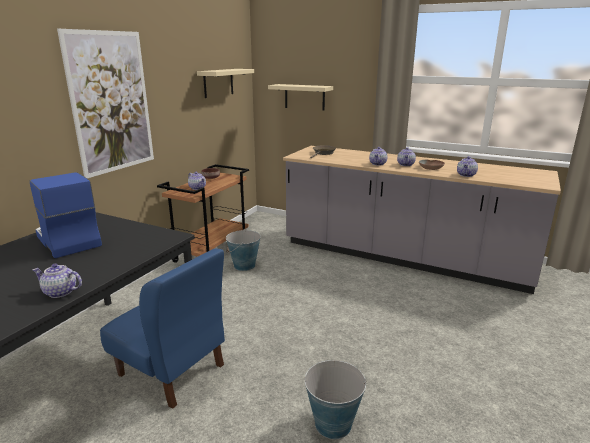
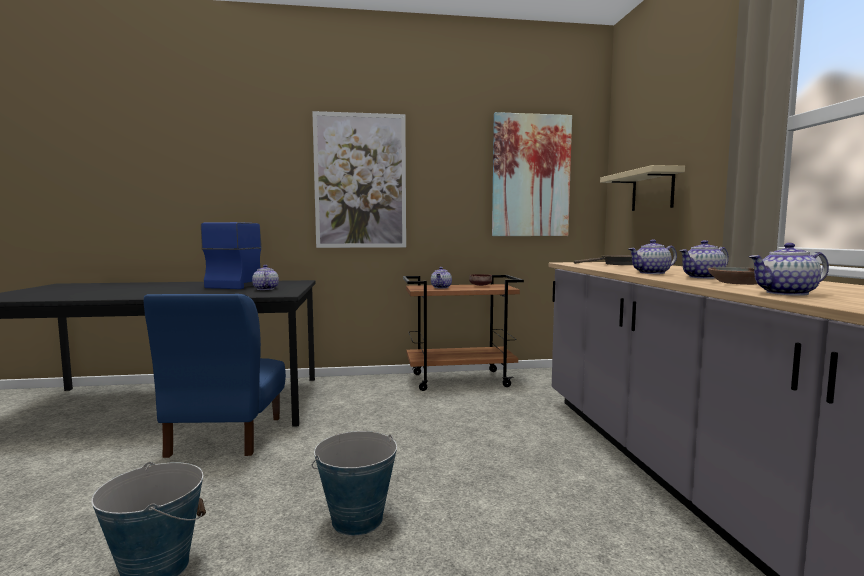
camera: 55 degrees right, 15 degrees down
(59, 292) = (138, 296): teapot -> teapot (265, 289)
(218, 83) = (531, 176): beige shelf -> picture
(244, 266) = (461, 400): bucket -> bucket (356, 520)

